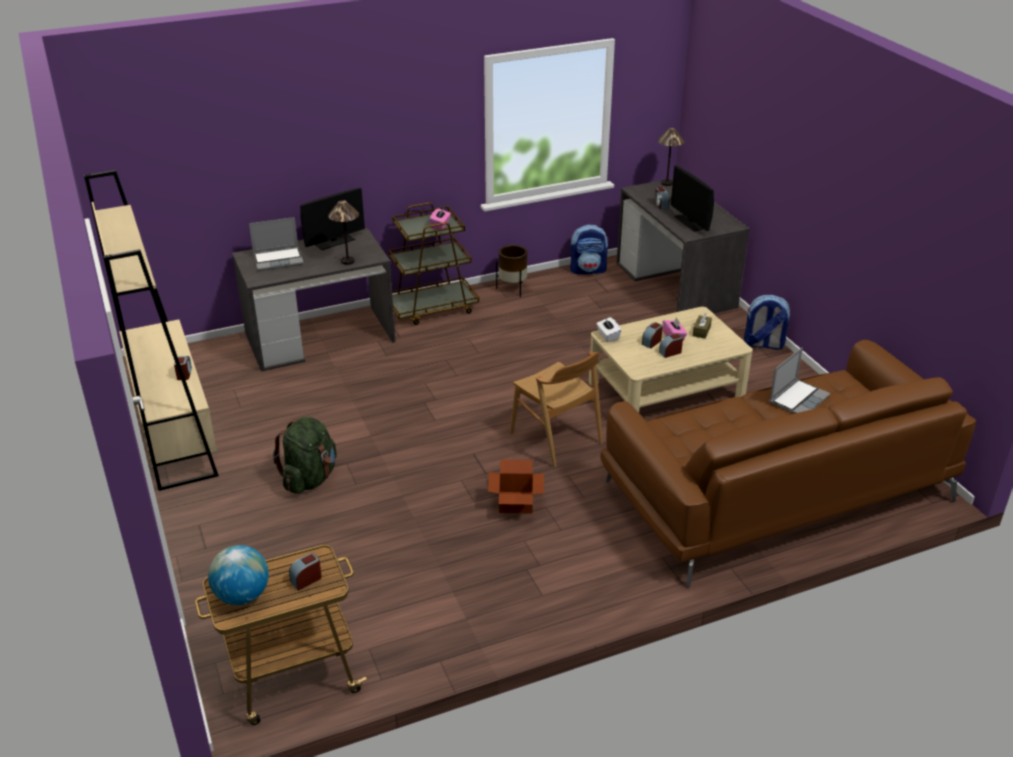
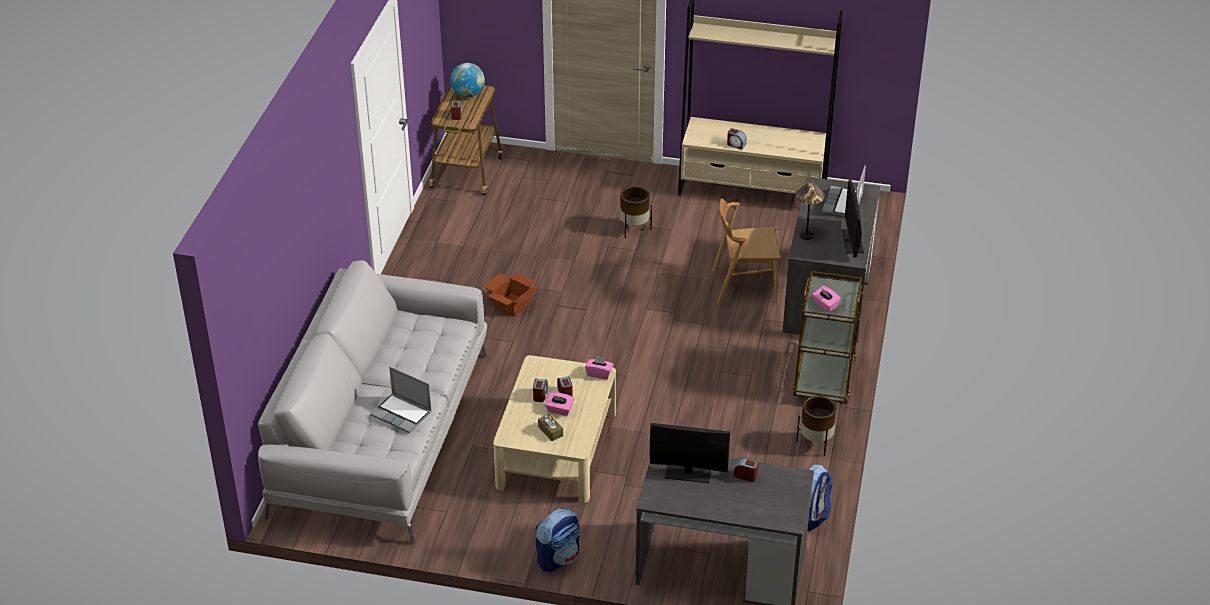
camera: 125 degrees right, 5 degrees up
(310, 478) = (634, 229): green backpack -> brown planter
(556, 438) = (560, 356): brown chair -> brown chair (744, 286)
(608, 336) = (599, 374): white tissue box -> pink tissue box
(667, 183) = (793, 511): table lamp -> none
(775, 492) = (383, 431): brown sofa -> grey sofa
(798, 399) = (402, 414): laptop -> laptop turned 45 degrees counterclockwise

